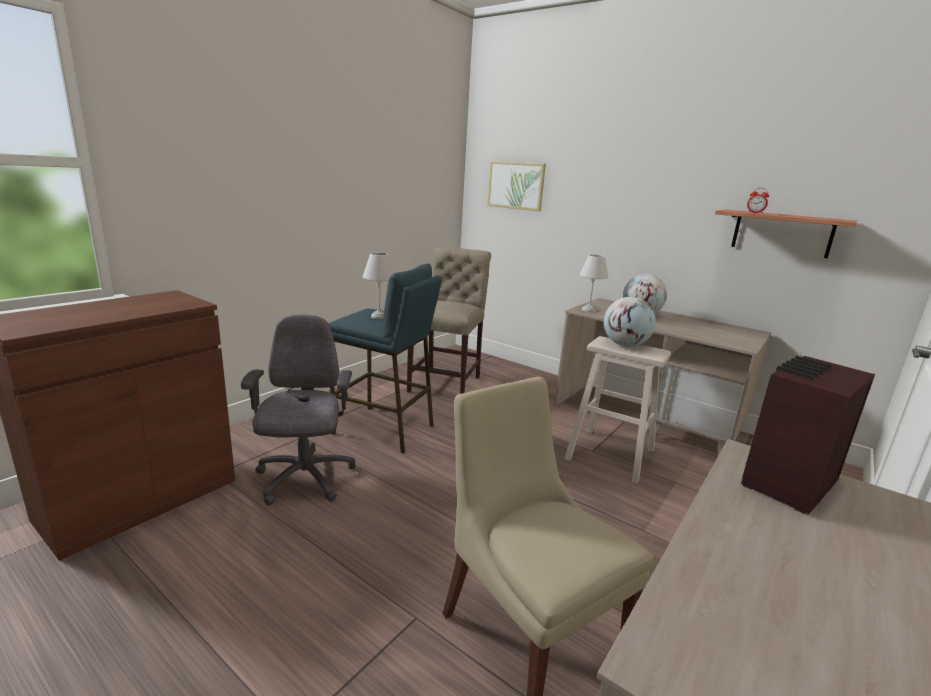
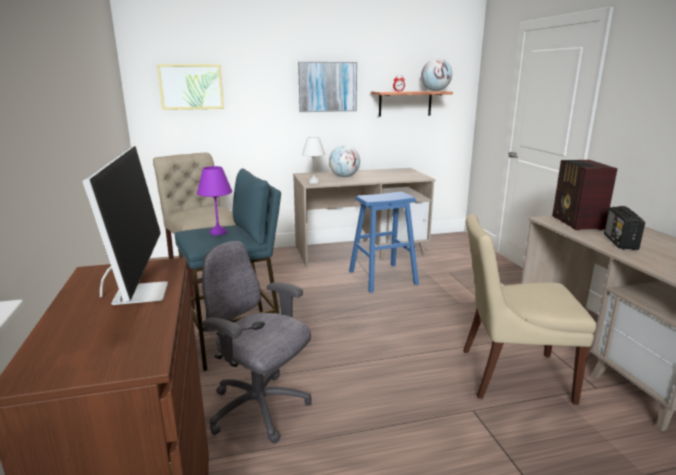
camera: 50 degrees left, 0 degrees up
(135, 309) = (140, 292): none -> monitor
(379, 317) = (219, 232): white table lamp -> purple table lamp
(610, 454) = (382, 277): beige stool -> blue stool
(625, 345) = (380, 196): globe -> globe (435, 91)
(662, 198) = (327, 87): none -> picture
(762, 539) = (620, 242): none -> radio

